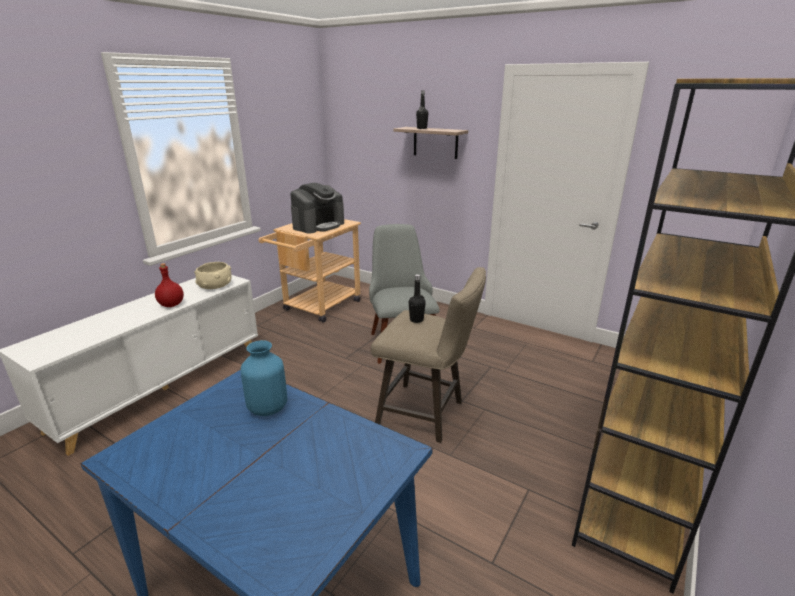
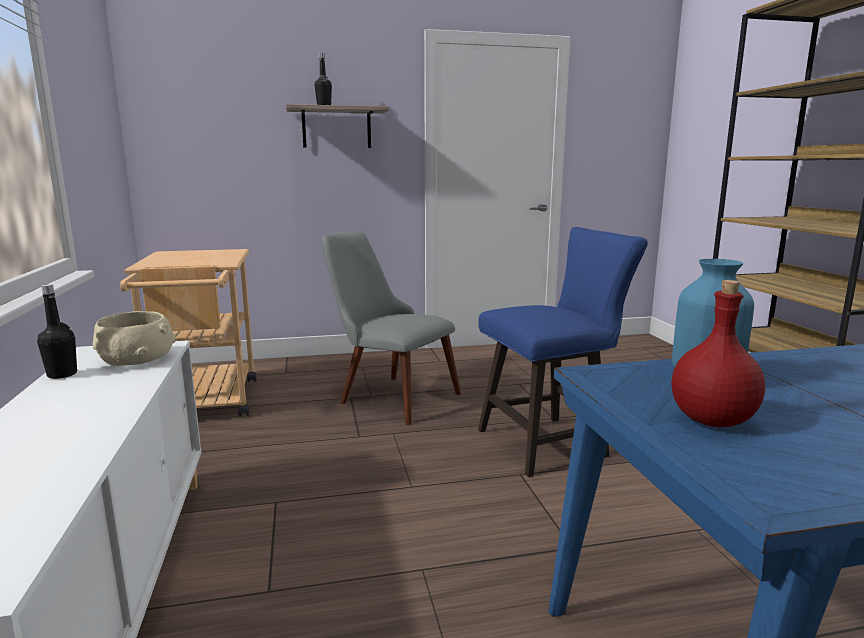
camera: 45 degrees left, 10 degrees down
(172, 305) = (116, 398): red bottle -> red bottle (713, 420)
(318, 225) = (196, 257): coffee machine -> none
(416, 320) = (533, 308): black bottle -> black bottle (62, 374)
(426, 414) = (550, 442): beige stool -> blue stool

